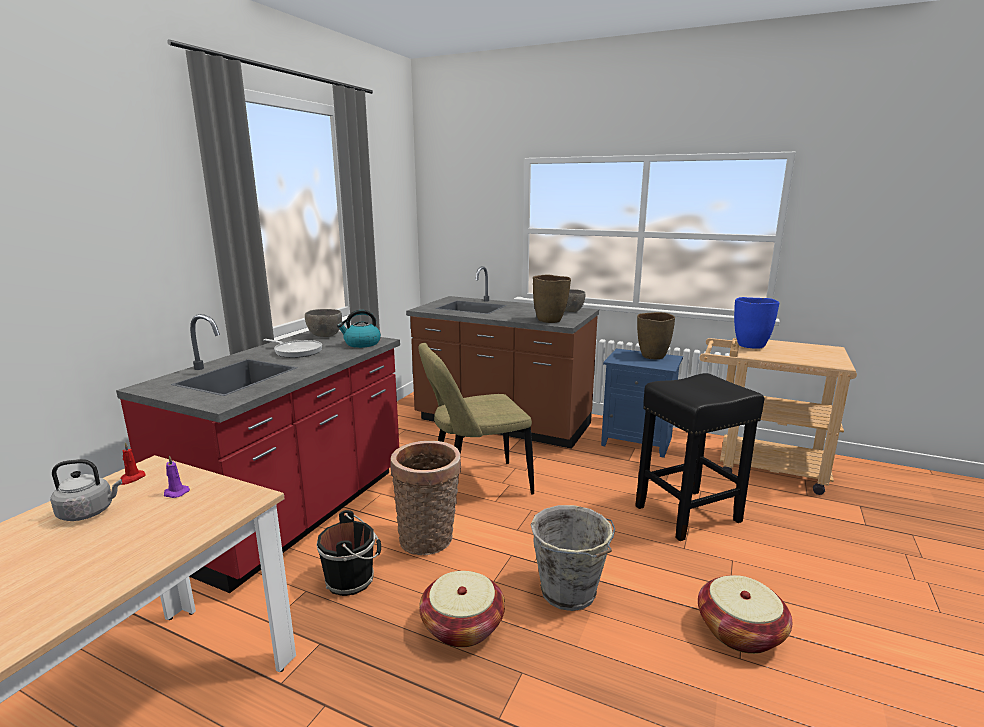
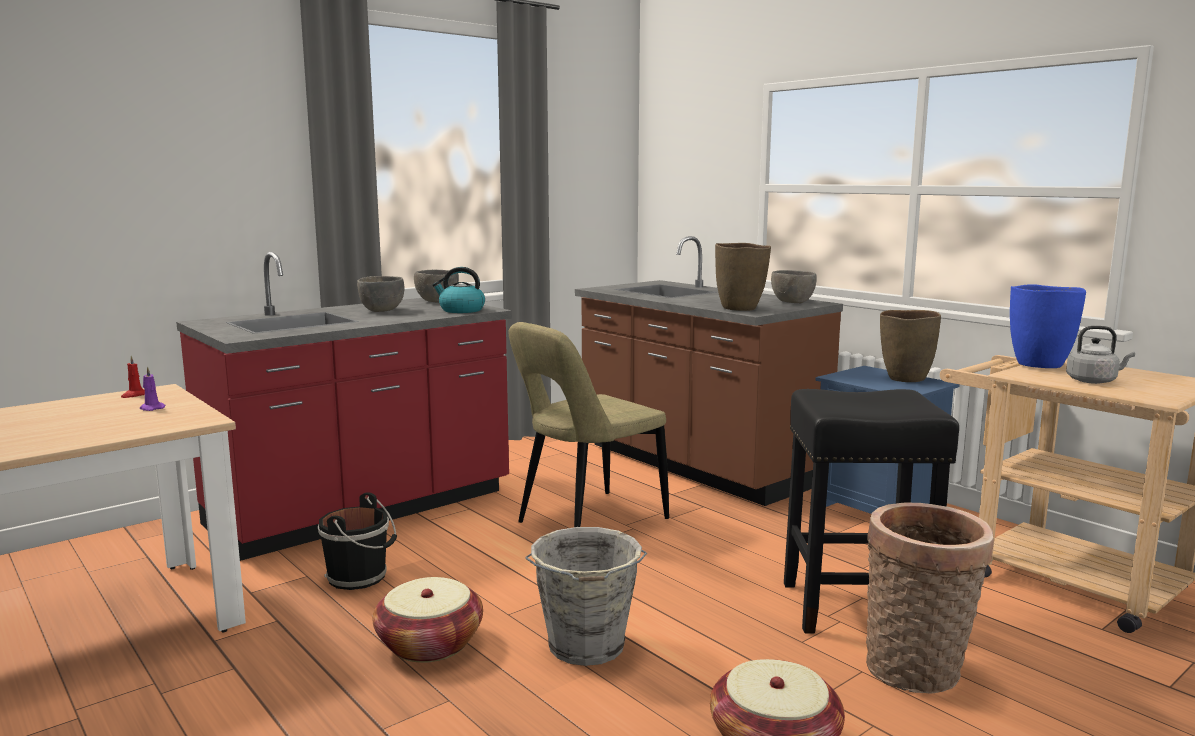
camera: 25 degrees right, 5 degrees down
(89, 512) = (75, 410): grey kettle -> grey kettle (1094, 381)
(296, 351) = (382, 310): frying pan -> grey bowl
(429, 540) = (476, 561): basket -> basket (918, 672)
(475, 486) = (587, 522): beige chair -> beige chair turned 45 degrees counterclockwise

